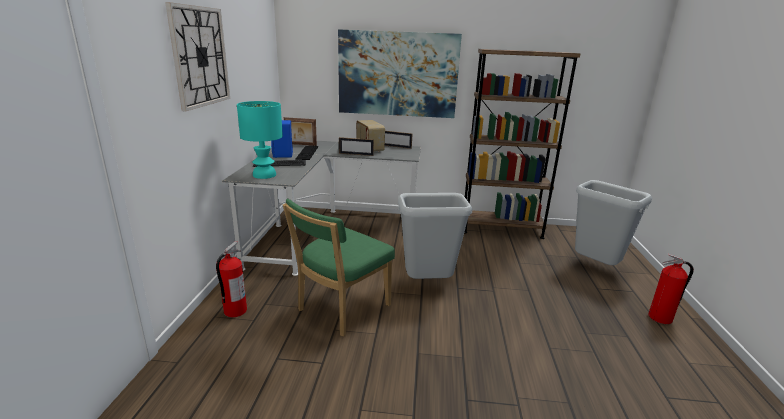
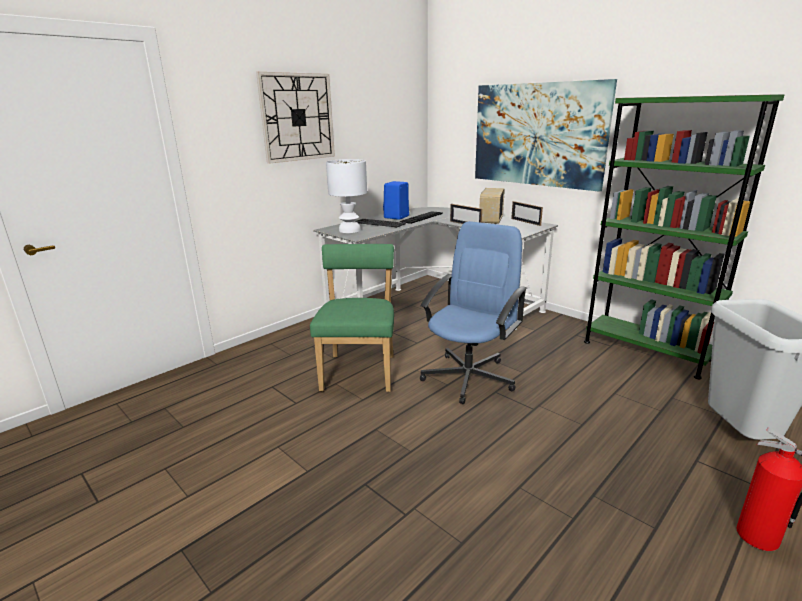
camera: 40 degrees right, 0 degrees up
(234, 311) = (287, 344): fire extinguisher -> none
(264, 175) = (350, 230): turquoise table lamp -> white table lamp
(300, 144) = (430, 210): picture frame -> none
(341, 309) = (360, 370): green chair -> green chair turned 105 degrees clockwise
(428, 283) = (469, 377): grey trash can -> blue office chair
(501, 228) = (646, 350): brown bookcase -> green bookcase

